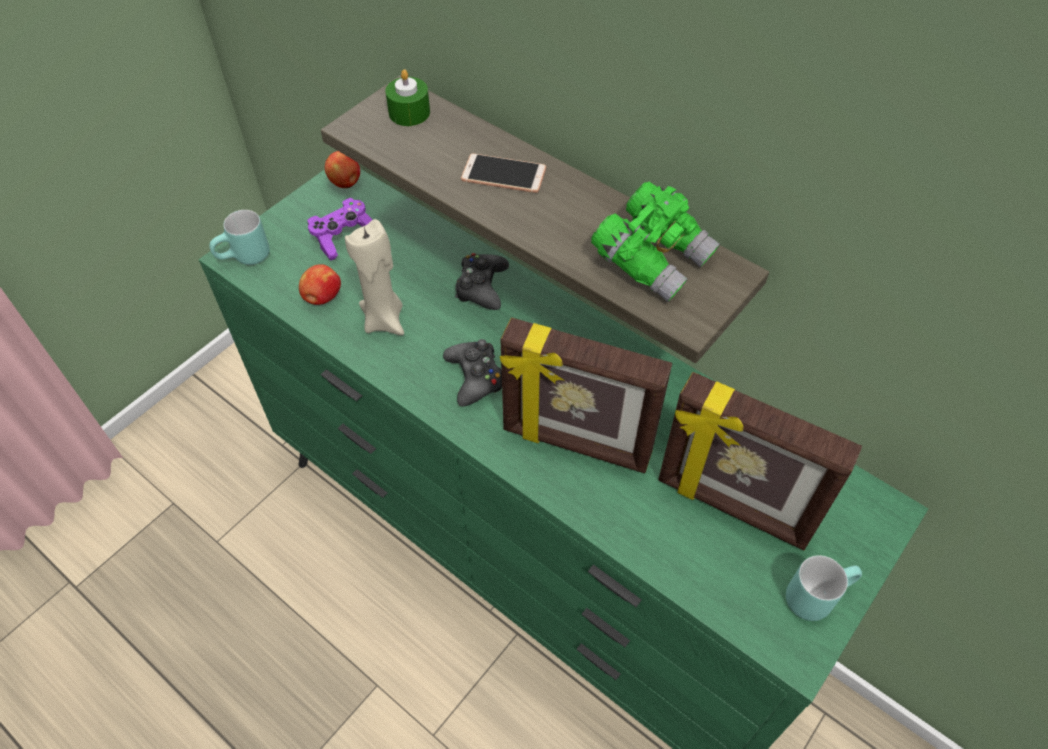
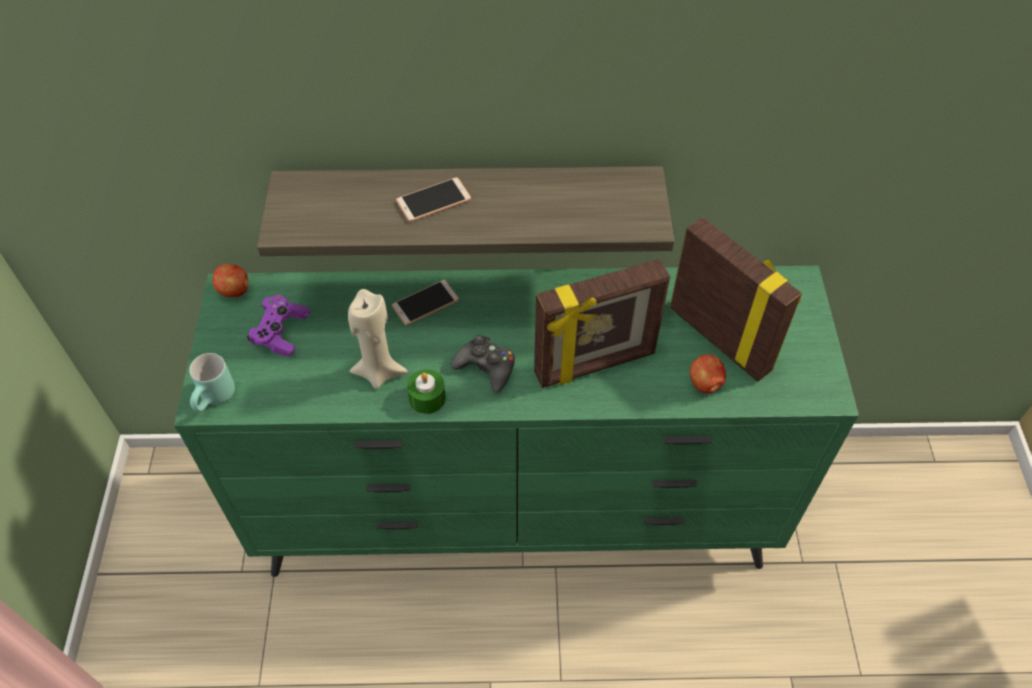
camera: 40 degrees left, 0 degrees up
(322, 297) = (313, 387): apple -> apple (705, 384)
(409, 112) = (313, 195): green candle -> green candle (427, 398)
(481, 287) = (425, 303): black game controller -> phone
(652, 259) = (590, 200): green binoculars -> none
(732, 507) = (721, 338): picture frame -> picture frame turned 120 degrees counterclockwise
(815, 594) = (808, 355): turquoise mug -> none

